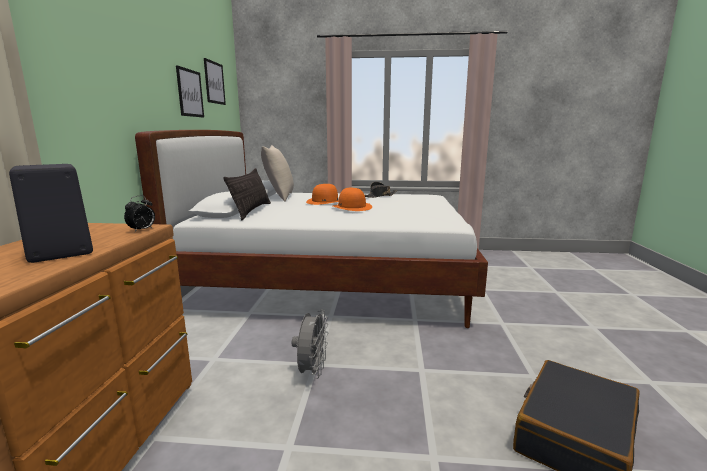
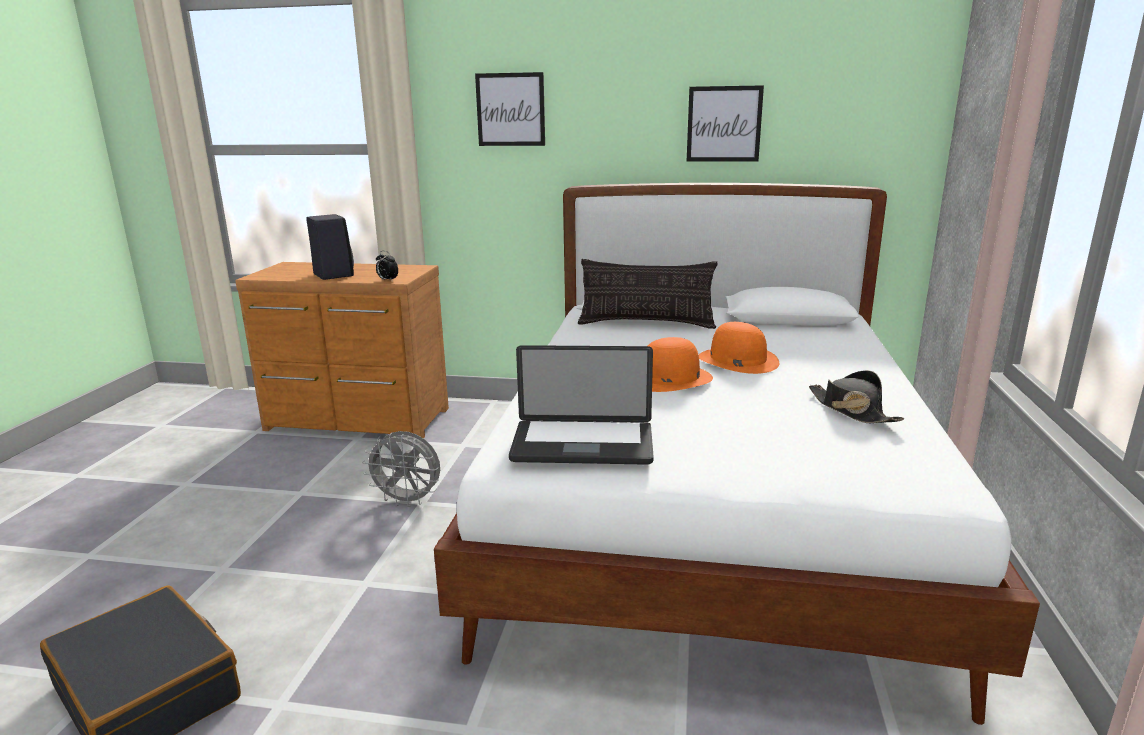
camera: 95 degrees right, 5 degrees up
(214, 82) = (826, 94): picture -> picture (510, 109)
(279, 197) = (790, 331): beige pillow -> none
(435, 214) = (582, 444): none -> laptop

